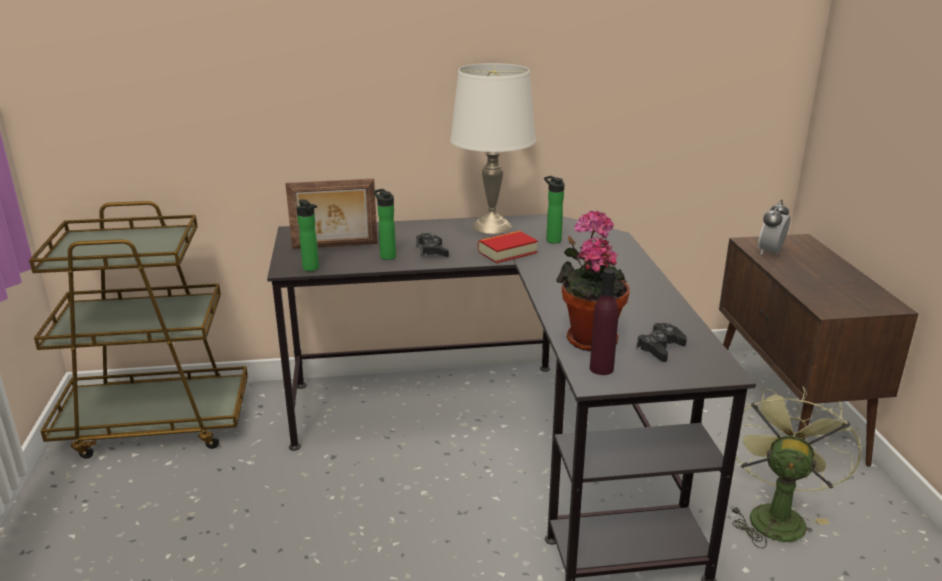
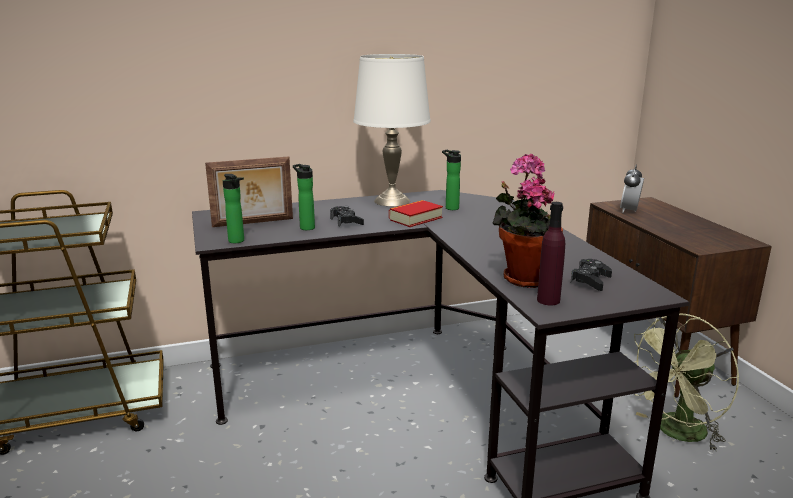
camera: 10 degrees left, 5 degrees down
(775, 514) = (676, 433): green fan -> green fan turned 135 degrees counterclockwise

